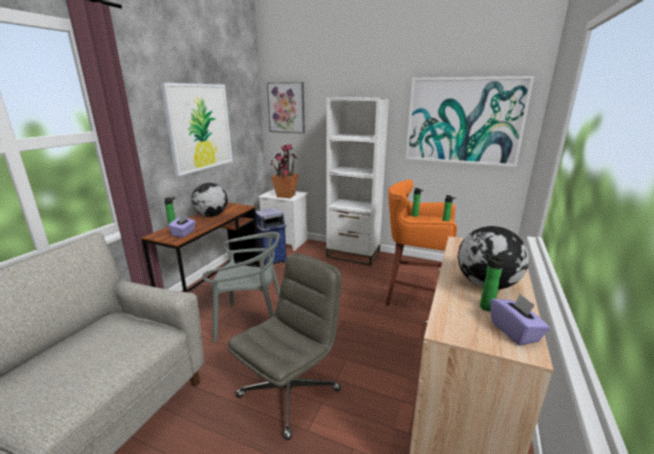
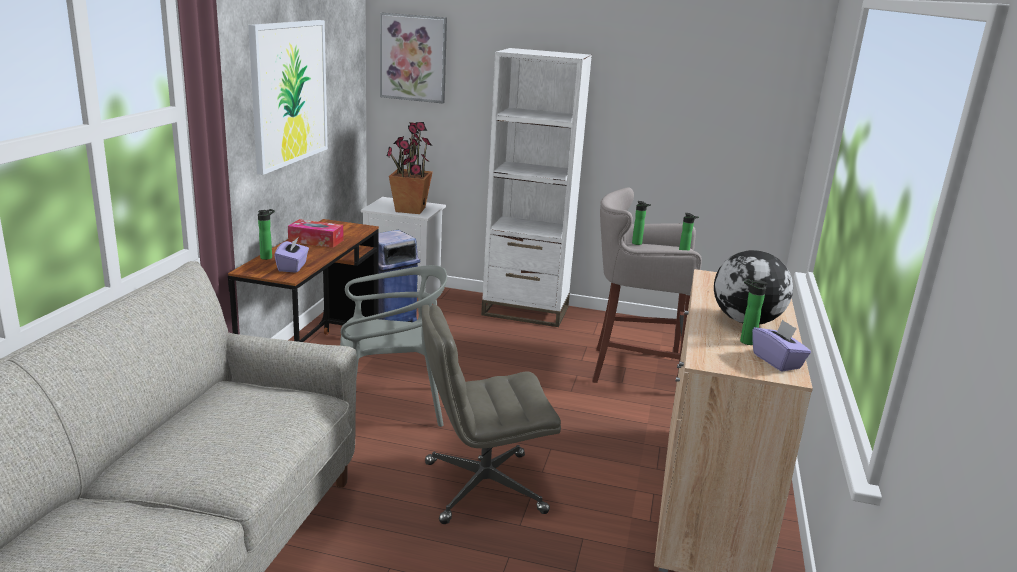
camera: 10 degrees left, 0 degrees up
(211, 215) = (316, 241): globe -> tissue box
(290, 392) = (482, 488): grey office chair -> grey office chair turned 135 degrees counterclockwise
(414, 296) = (633, 369): orange stool -> grey stool
(463, 121) = (706, 99): picture -> none

